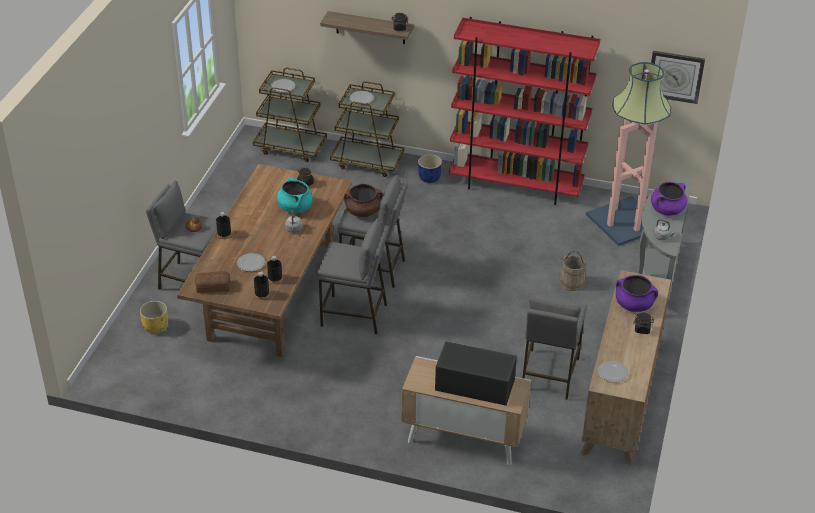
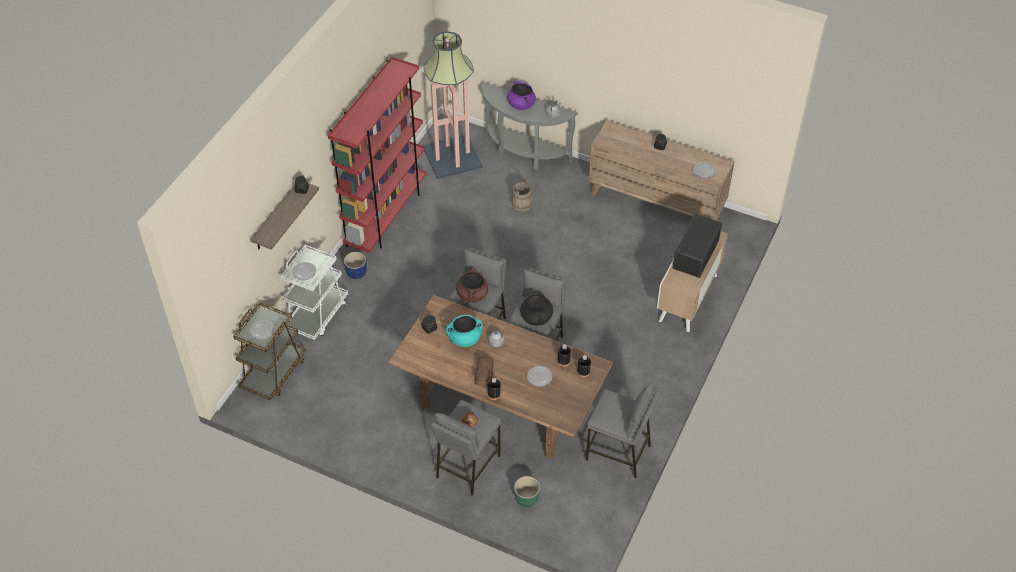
camera: 80 degrees left, 10 degrees up
(155, 326) = (526, 499): yellow planter -> green planter
(212, 286) = (567, 407): bread -> bread (484, 374)
(340, 259) = (536, 317): none -> black cooking pot
(367, 162) = (317, 315): brown cart -> white cart
(549, 374) = (625, 236): grey stool -> grey stool (618, 453)
(634, 305) = (632, 145): purple cooking pot -> none
(675, 76) = (420, 37): wall clock -> none

